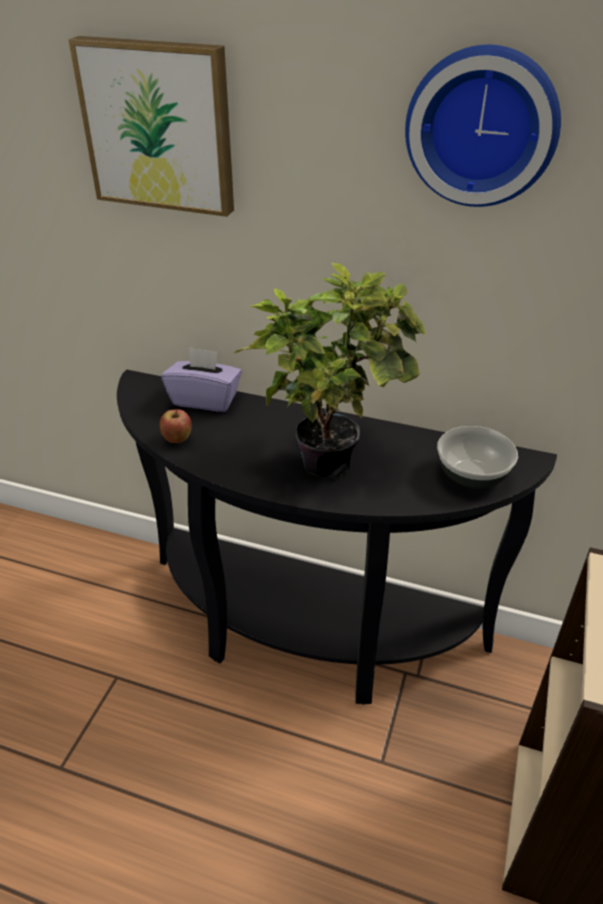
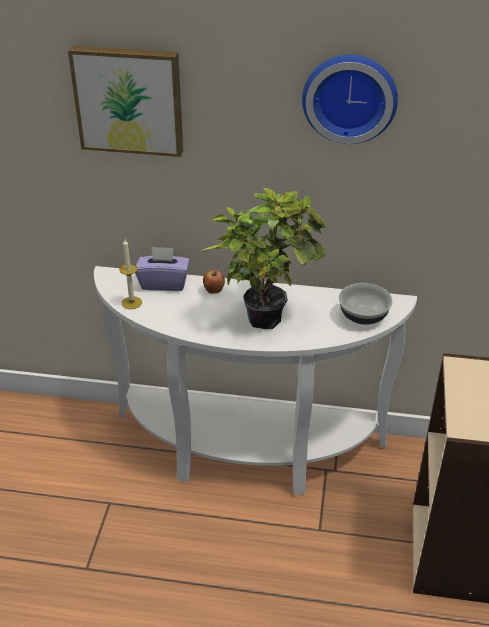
camera: 10 degrees left, 0 degrees up
(153, 421) = (132, 302): none -> candle
(177, 440) = (154, 314): apple -> apple (214, 291)
(304, 633) = (245, 453): black console table -> white console table

